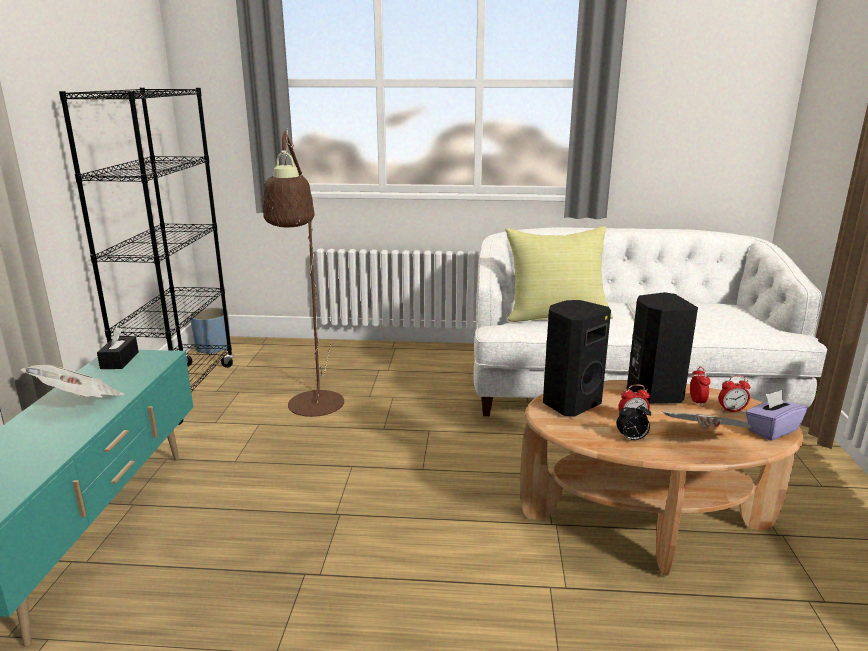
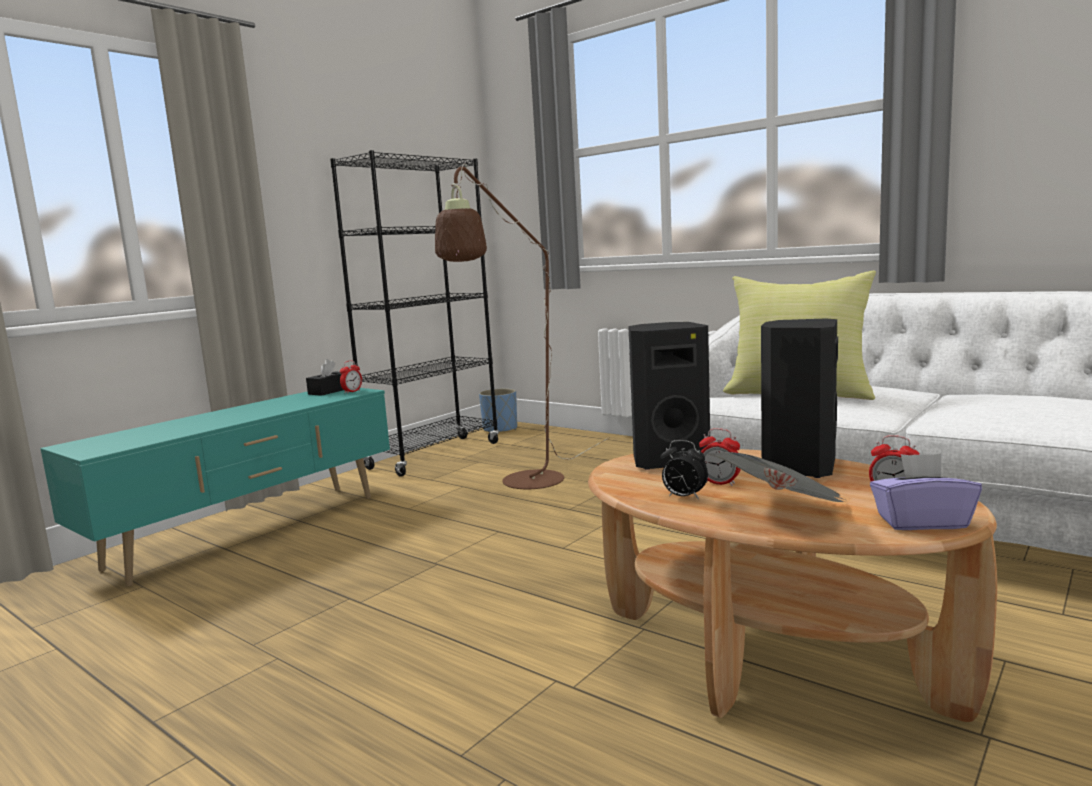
camera: 35 degrees right, 10 degrees down
(79, 401) = (260, 408): newspaper -> none
(697, 402) = (853, 481): alarm clock -> alarm clock (352, 392)

